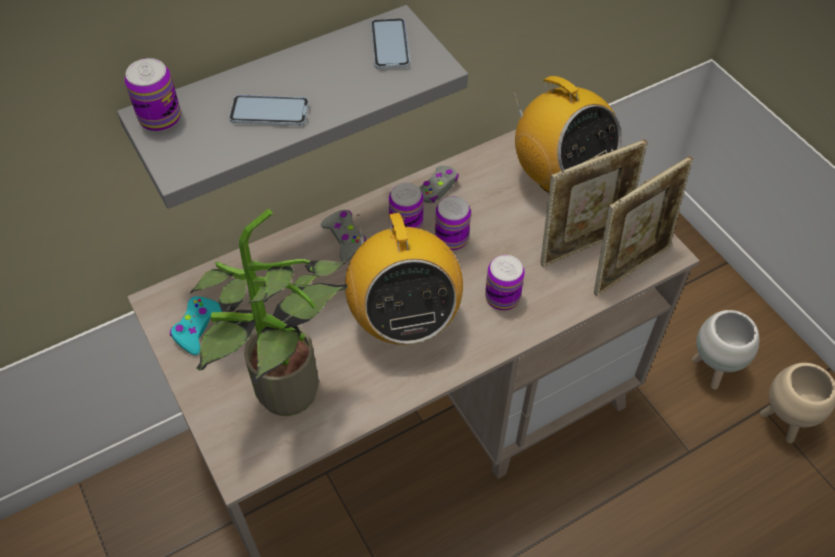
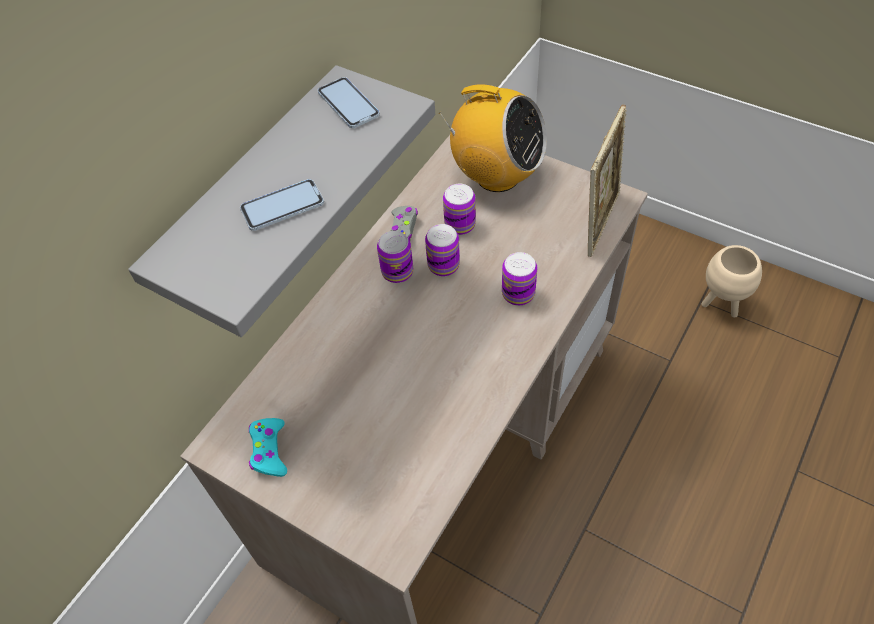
camera: 25 degrees left, 0 degrees up
(160, 118) = (179, 257): can -> can (460, 224)
(286, 399) = (394, 471): potted plant -> none
(345, 239) = (351, 308): grey game controller -> none
(404, 319) = (450, 351): radio -> none
(582, 244) = (552, 221): picture frame -> none
(712, 370) = (648, 290): white planter -> none

